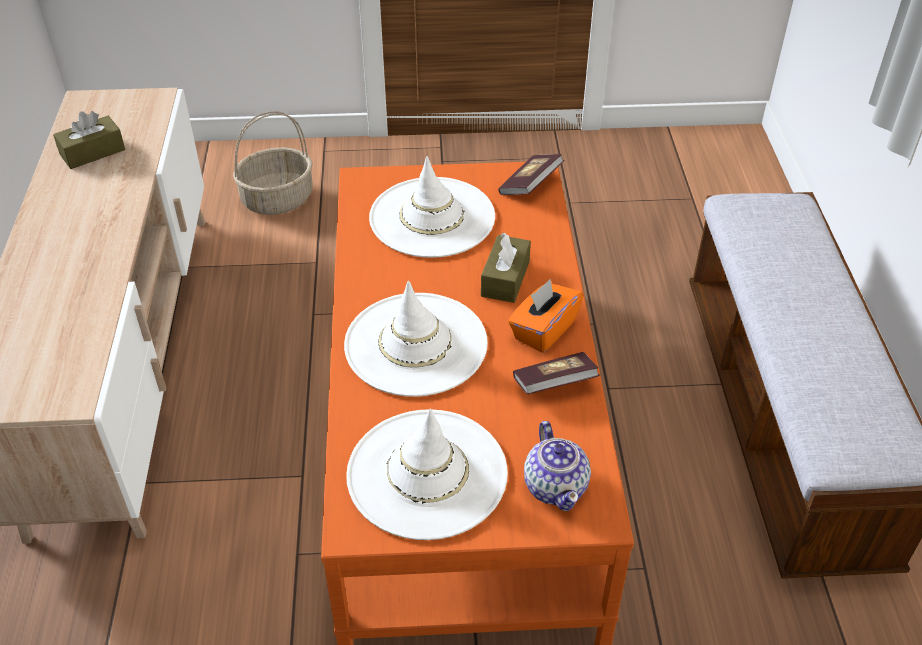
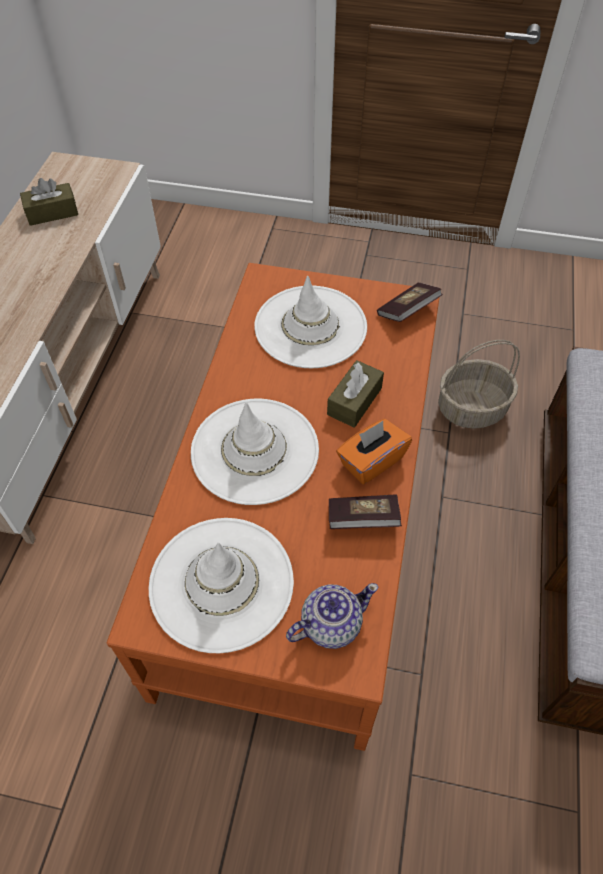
camera: 15 degrees right, 10 degrees up
(278, 199) = (222, 265): basket -> basket (472, 408)
(556, 486) = (330, 624): teapot -> teapot turned 120 degrees counterclockwise

